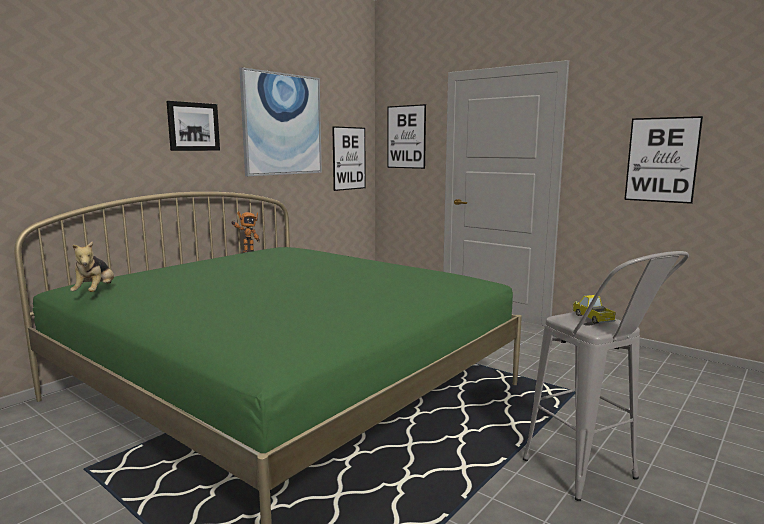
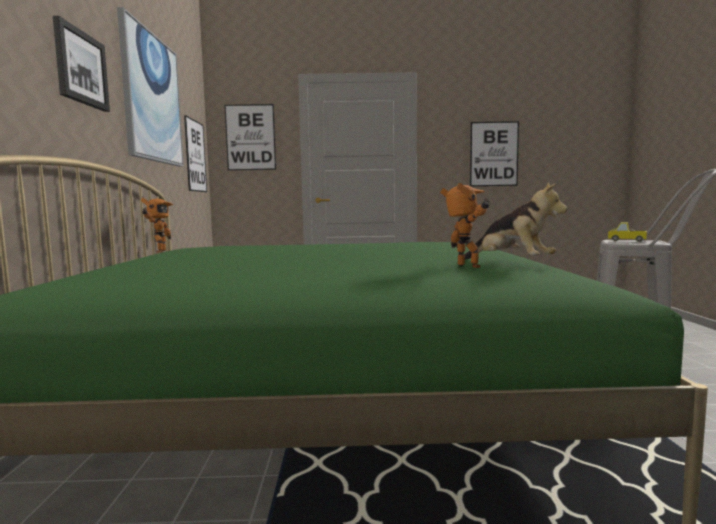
camera: 40 degrees left, 5 degrees down
(96, 292) = (106, 291): plush toy -> plush toy (511, 263)
(280, 318) = (466, 267): none -> toy robot

